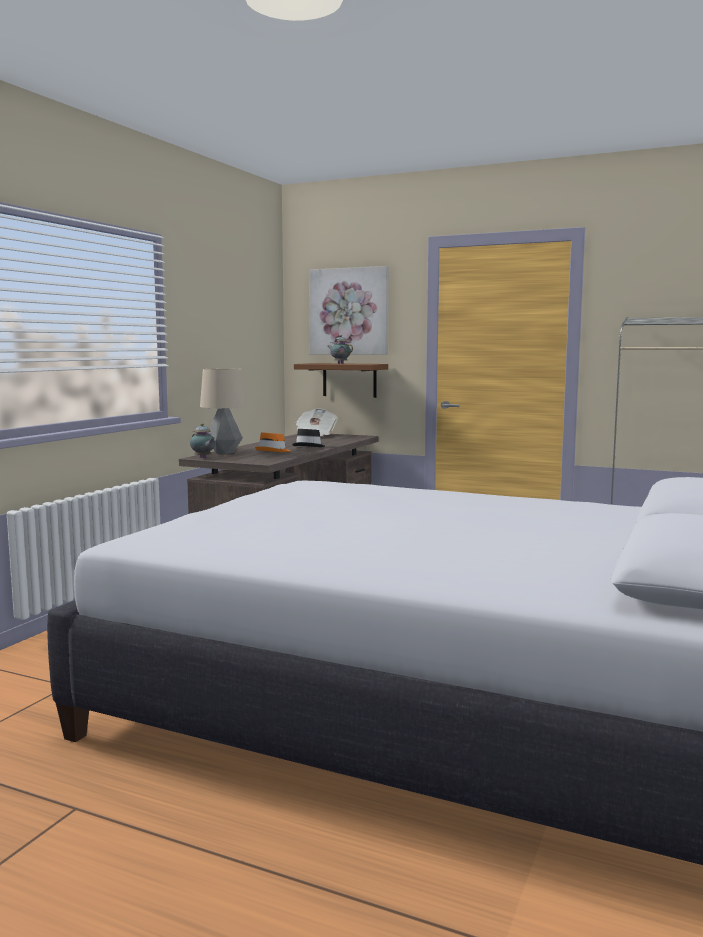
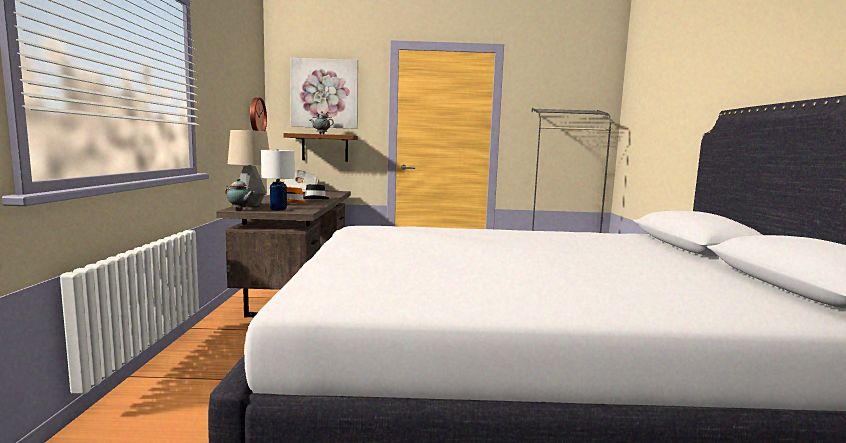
camera: 25 degrees left, 0 degrees up
(242, 458) = (277, 209): none -> white table lamp
(265, 344) = (256, 116): none -> wall clock

